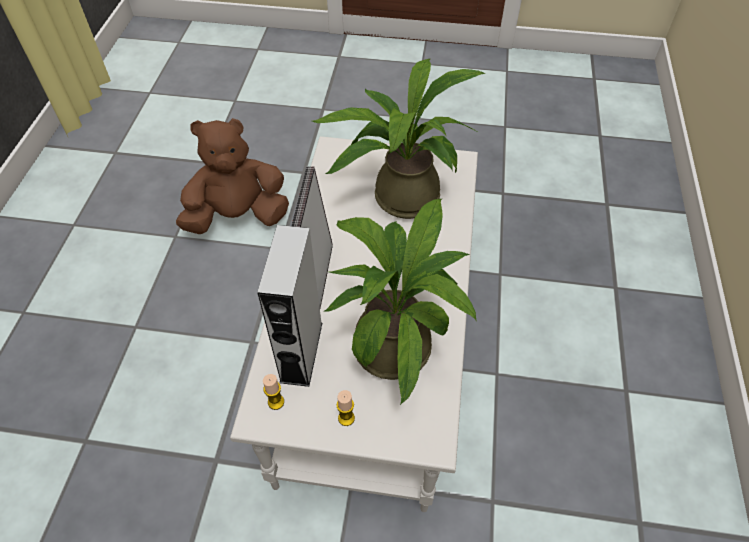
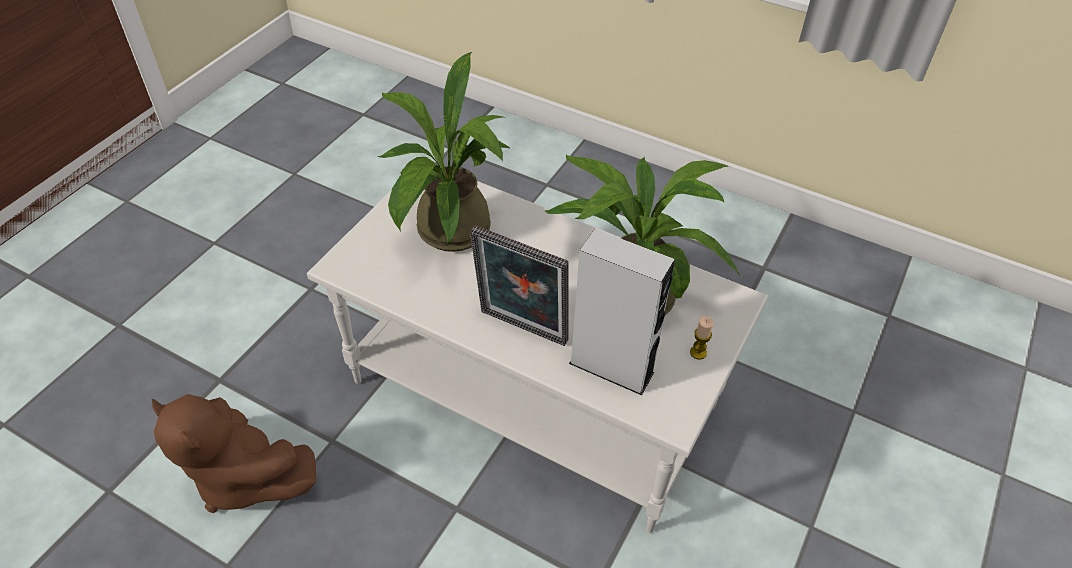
camera: 70 degrees left, 5 degrees down
(238, 216) = (244, 476): brown plush toy -> brown plush toy turned 60 degrees counterclockwise
(276, 402) = (662, 403): candle -> none

